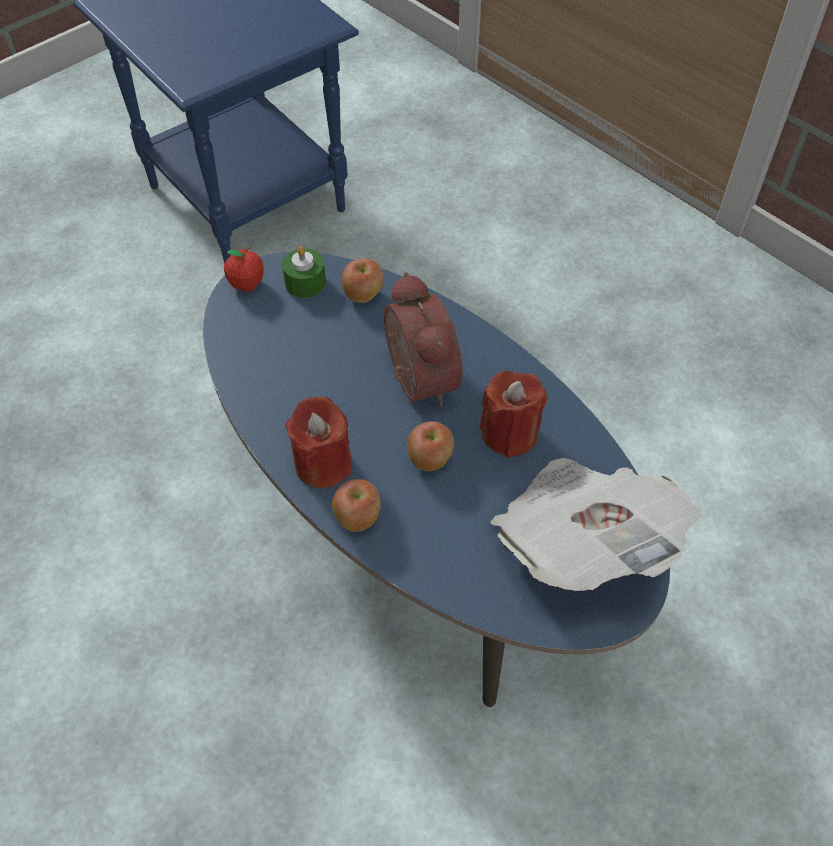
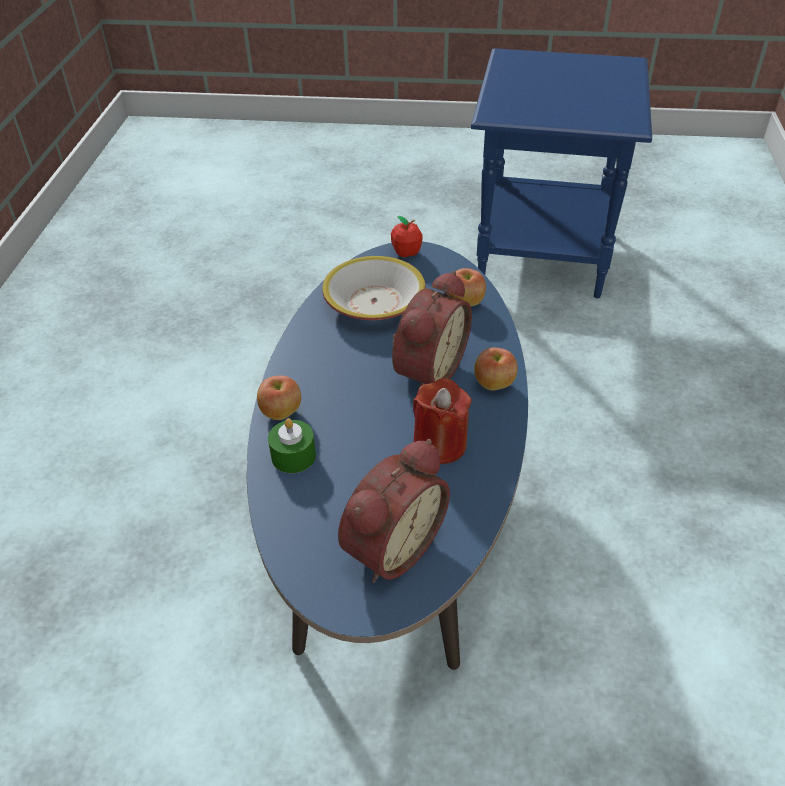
camera: 50 degrees right, 10 degrees down
(287, 354) = (374, 302): none -> bowl
(305, 282) = (441, 273): green candle -> green candle (293, 456)
(323, 464) = (306, 370): red candle -> none
(430, 460) = (368, 418): apple -> apple (494, 385)
(583, 541) = (390, 545): newspaper -> alarm clock

